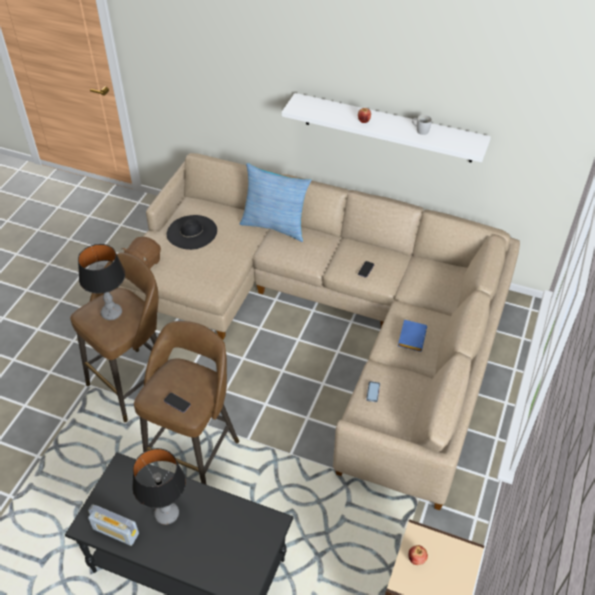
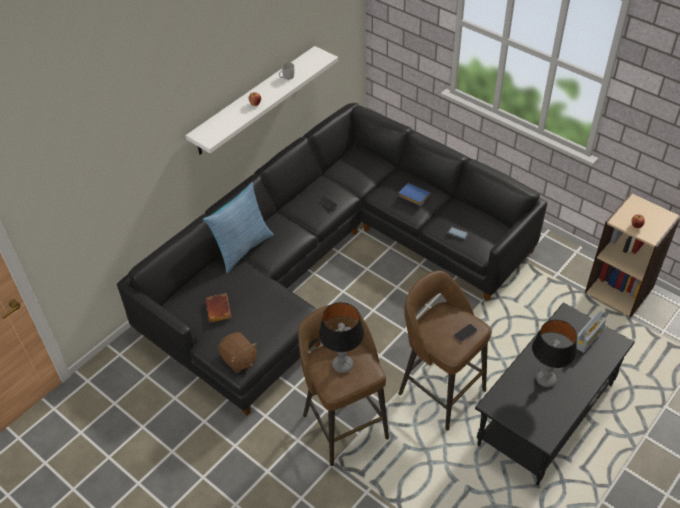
camera: 70 degrees left, 0 degrees up
(116, 531) = (554, 417): radio -> radio (588, 339)
(192, 232) = (219, 310): black hat -> brown book
(330, 317) = (327, 264): beige sofa -> black sofa

